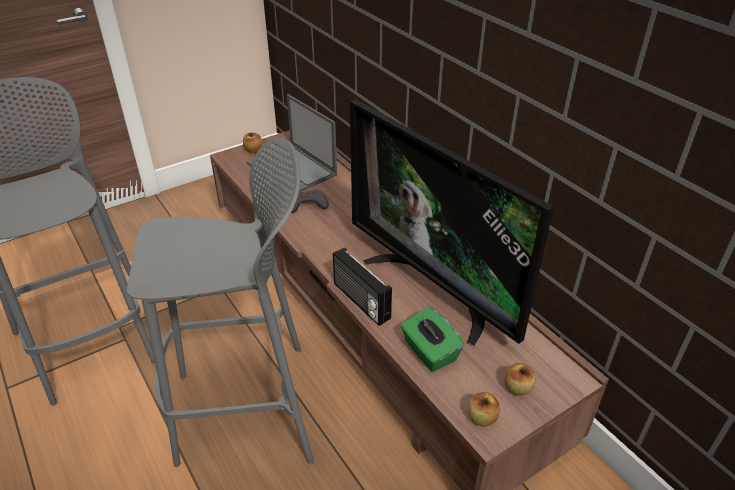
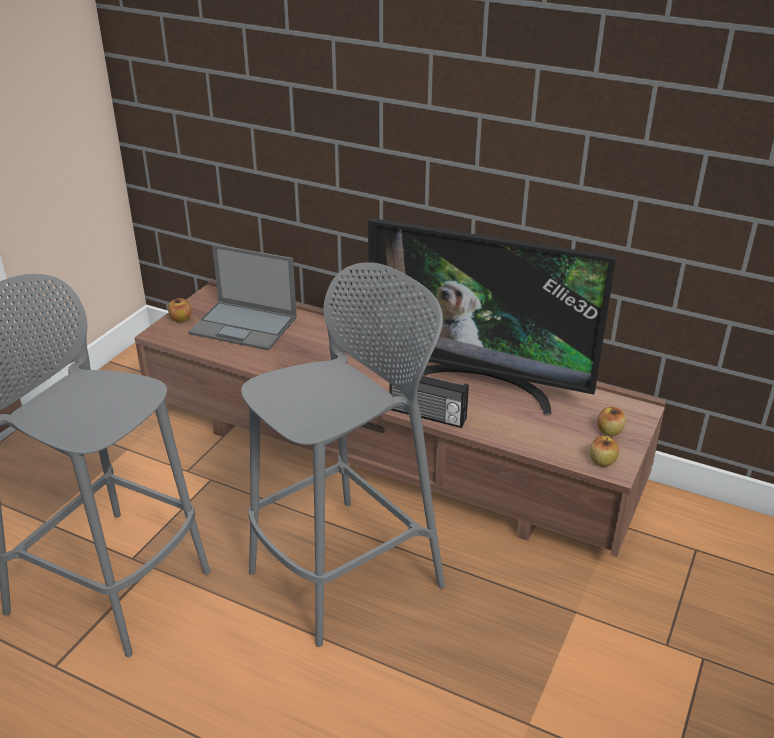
camera: 30 degrees left, 5 degrees down
(307, 204) = (294, 352): grey game controller -> none
(429, 352) = (521, 432): green tissue box -> none

